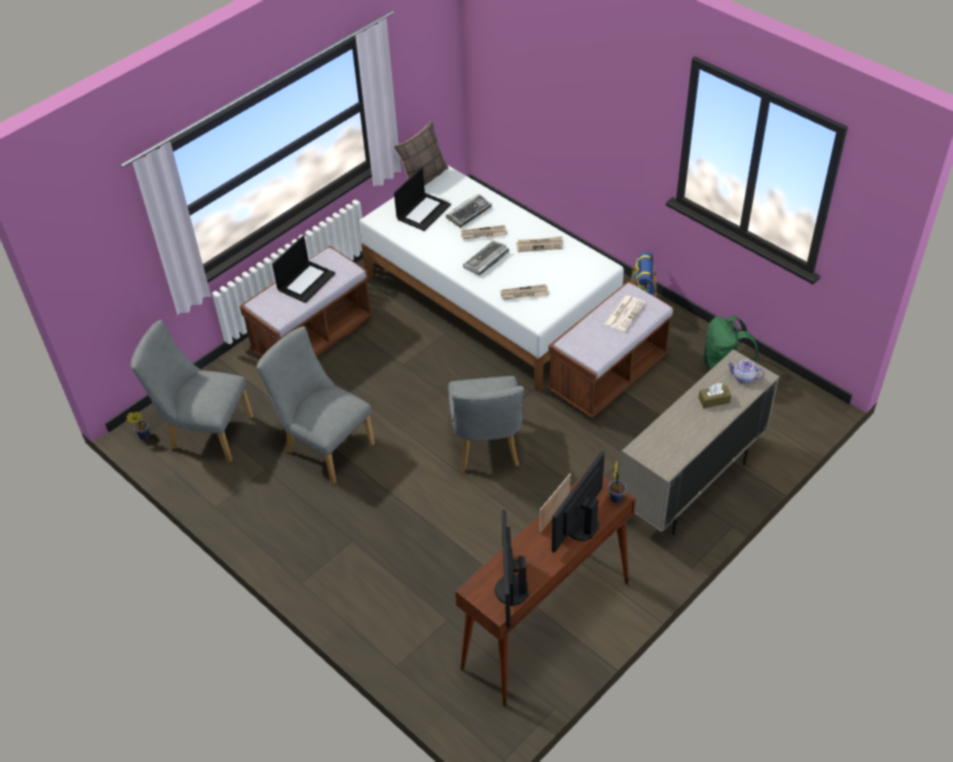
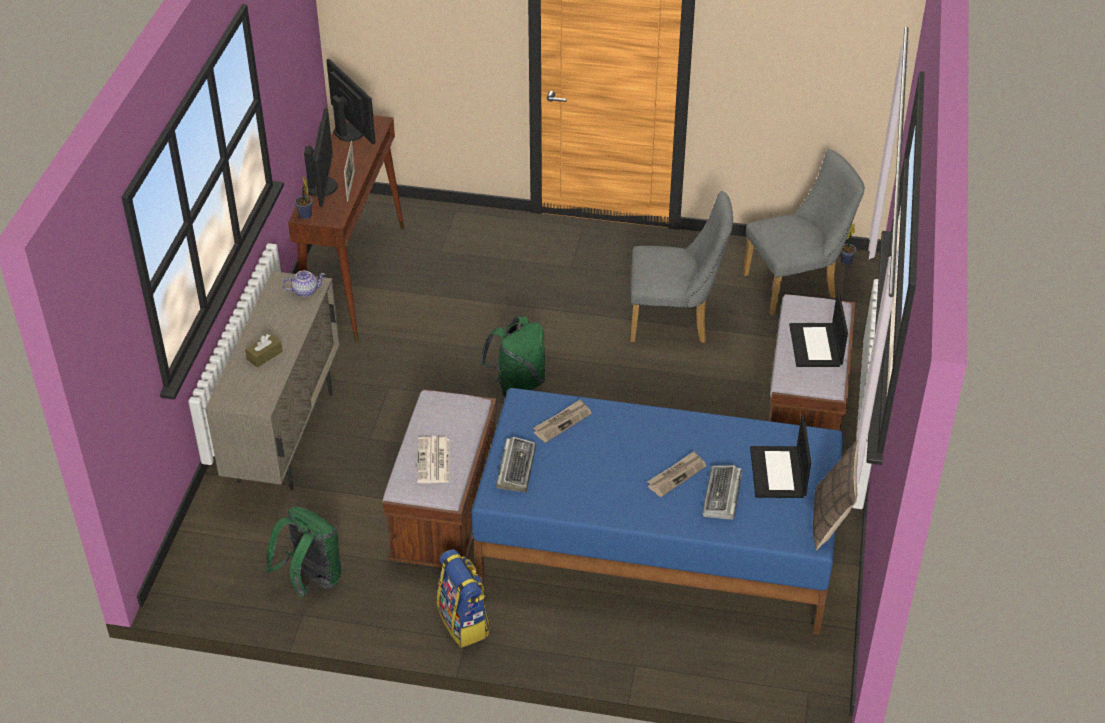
camera: 145 degrees right, 5 degrees down
(486, 261) = (641, 442): keyboard -> keyboard (516, 467)
(487, 448) = (517, 385): grey chair -> green backpack
(490, 299) = (658, 544): white bed -> blue bed
(539, 245) = (595, 491): newspaper -> none
(743, 378) = (243, 390): teapot -> teapot (305, 291)

